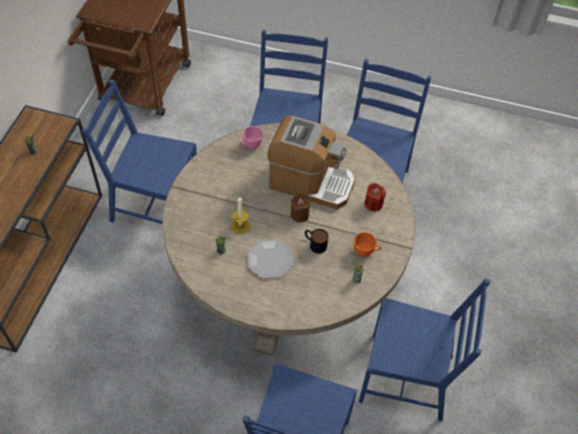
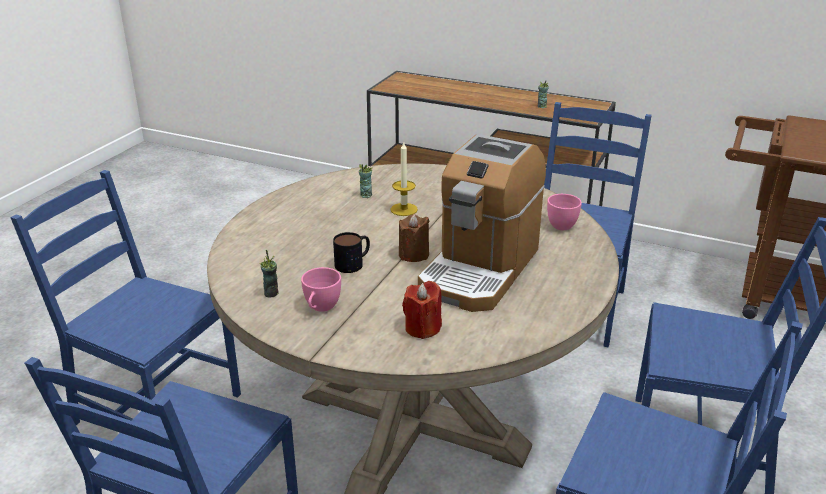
camera: 100 degrees right, 25 degrees down
(270, 259) = (339, 226): plate -> none
(366, 252) = (321, 308): orange cup -> pink cup

